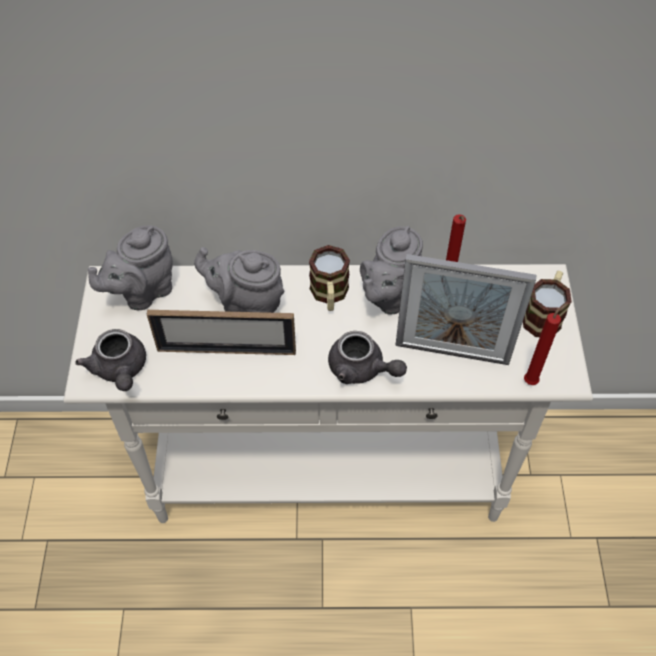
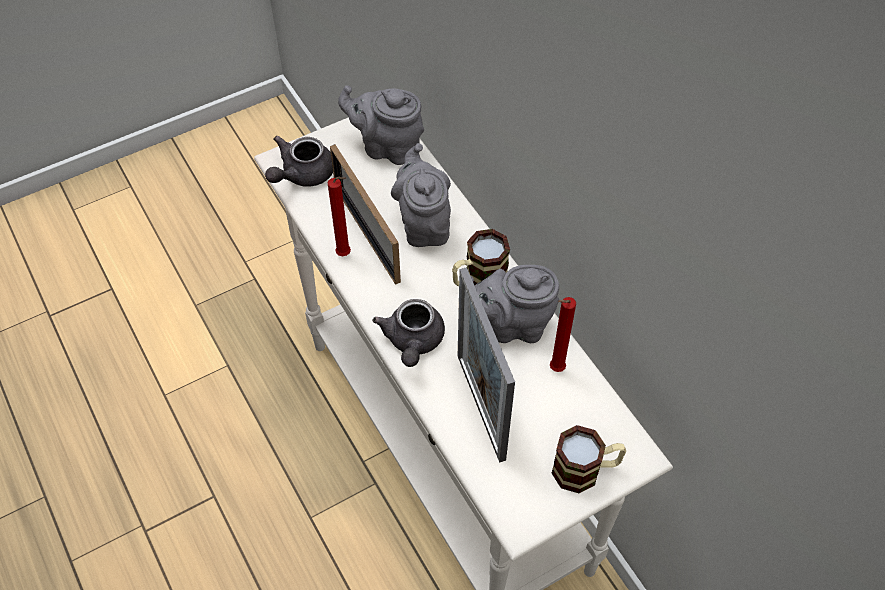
camera: 60 degrees right, 0 degrees up
(532, 380) = (494, 491): red candle -> red candle (345, 255)

